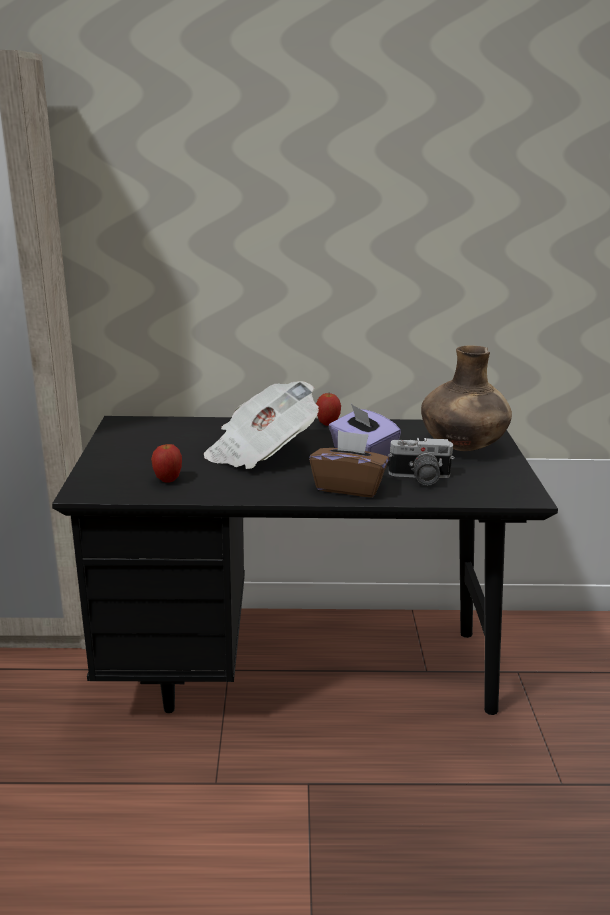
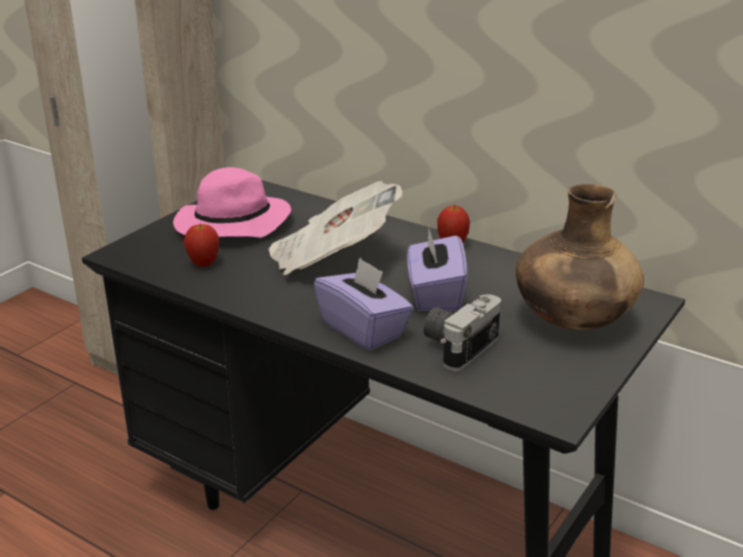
camera: 35 degrees right, 5 degrees up
(148, 450) = (231, 225): none -> pink hat
(348, 487) = (363, 329): brown tissue box -> purple tissue box
(419, 478) = (458, 345): camera -> camera turned 90 degrees clockwise

